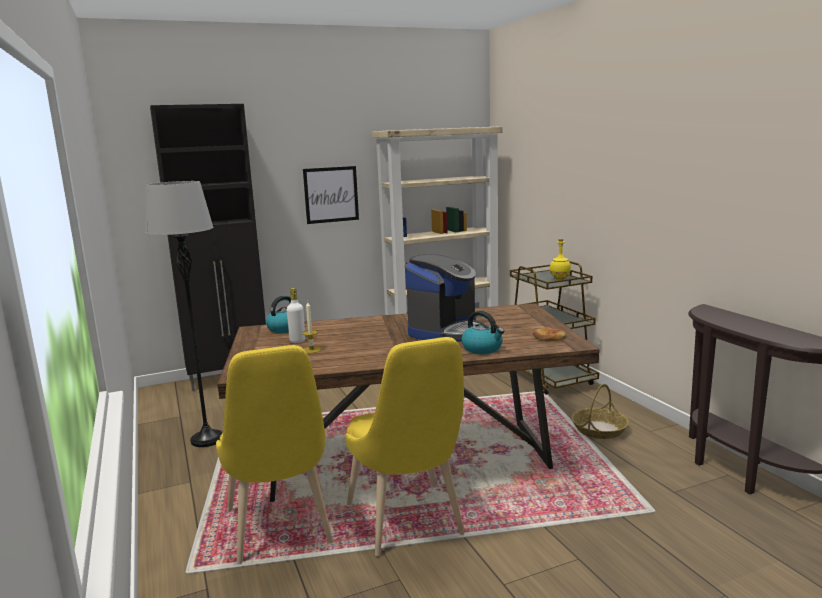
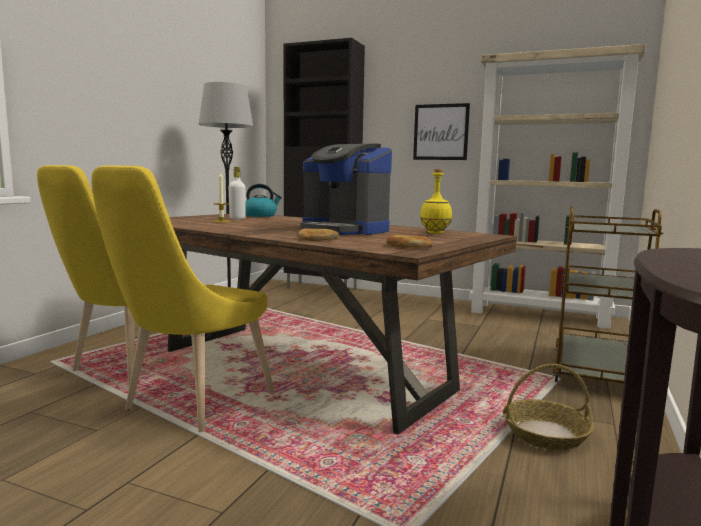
camera: 45 degrees right, 5 degrees down
(445, 331) = (344, 230): coffee machine -> coffee machine turned 45 degrees clockwise
(483, 348) = (317, 239): kettle -> bread
(560, 279) = (620, 229): yellow bottle -> yellow bottle (435, 233)

